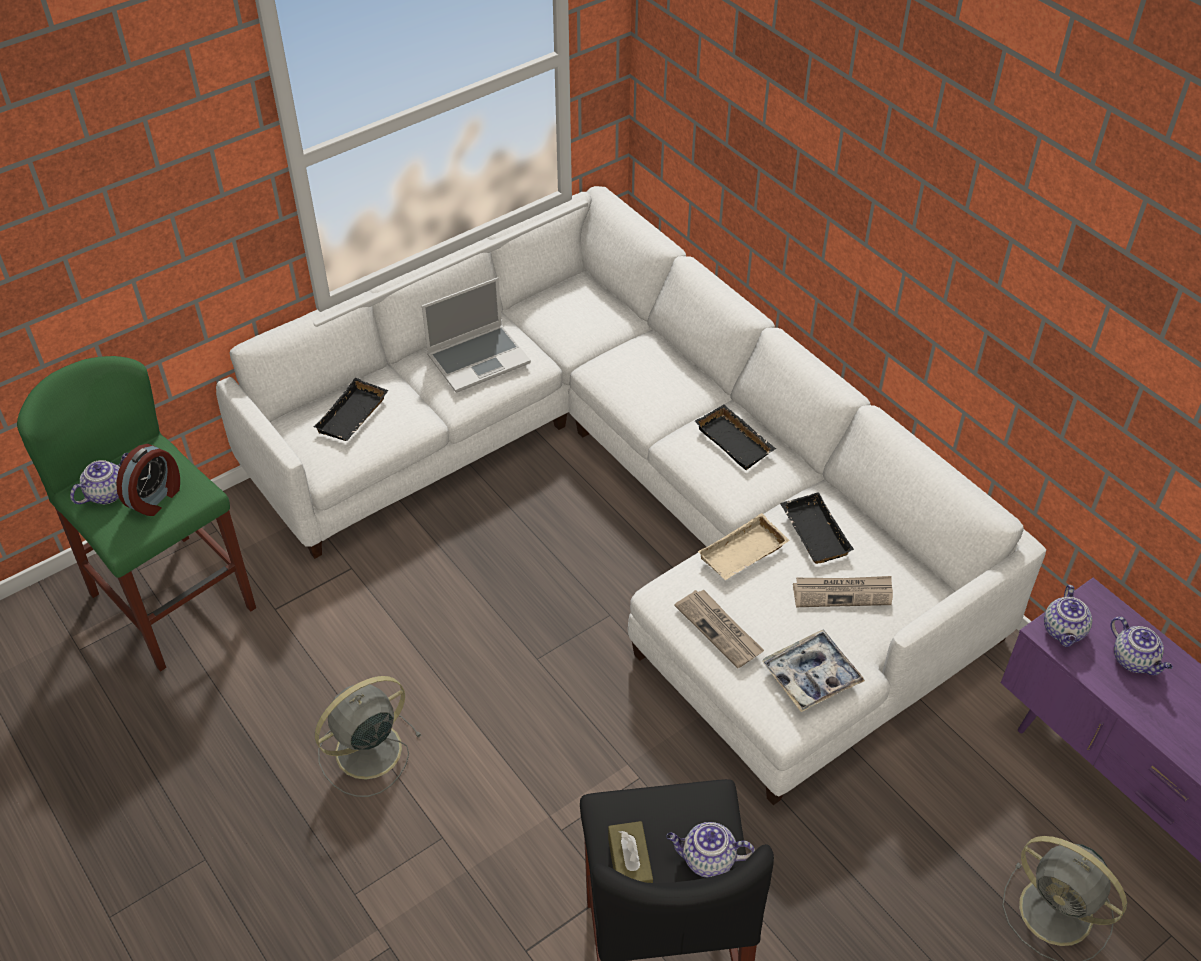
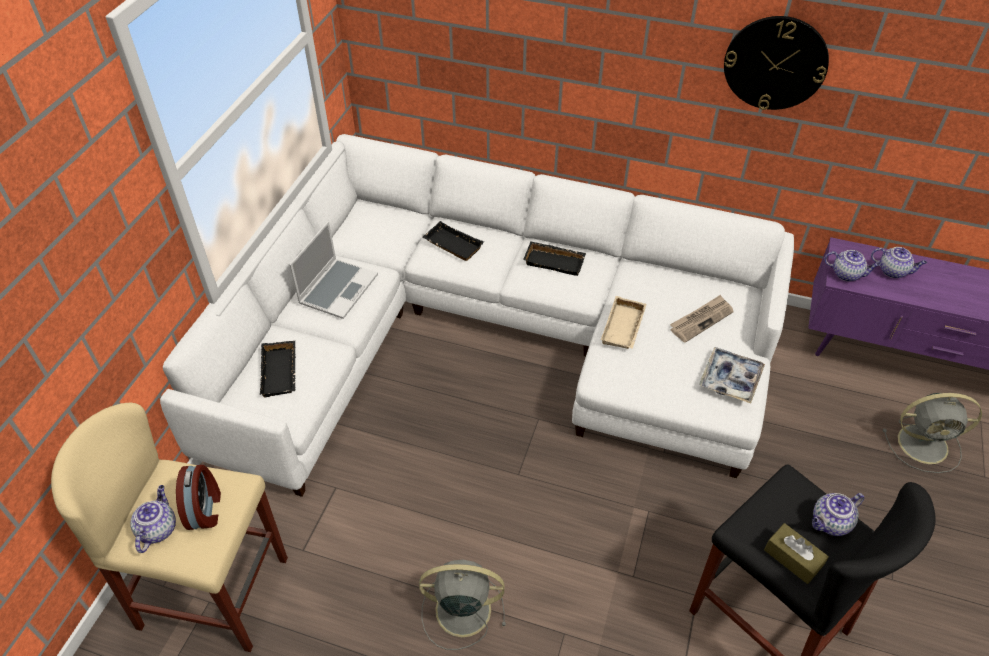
camera: 35 degrees left, 0 degrees up
(173, 601) = (215, 592): green stool -> beige stool
(365, 752) = (460, 610): grey fan -> grey fan turned 75 degrees clockwise
(720, 629) = (654, 381): newspaper -> none
(812, 533) = (651, 293): black tray -> black tray (451, 245)
(1049, 302) = (775, 63): none -> wall clock
(1064, 631) = (847, 274): teapot -> teapot turned 45 degrees counterclockwise

